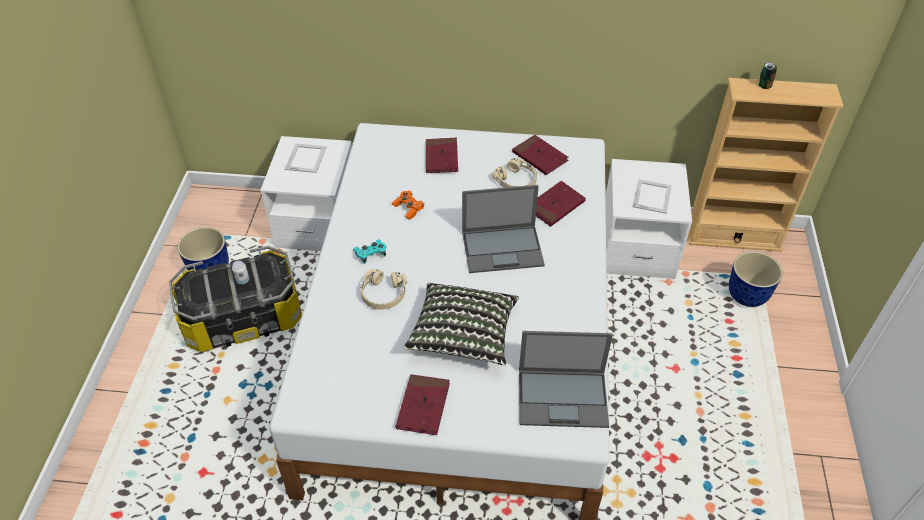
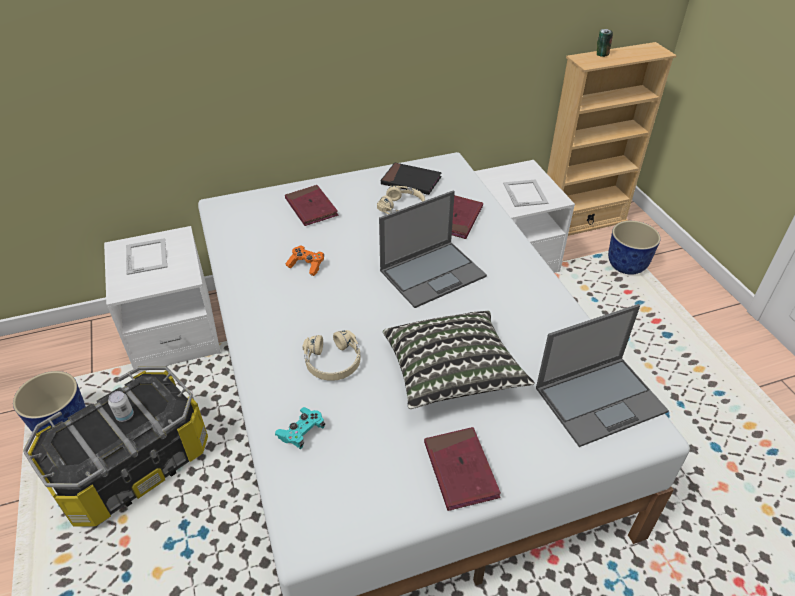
camera: 25 degrees left, 5 degrees down
(371, 254) = (292, 325): turquoise game controller -> turquoise game controller (301, 432)
(539, 157) = (411, 181): red book -> black book

